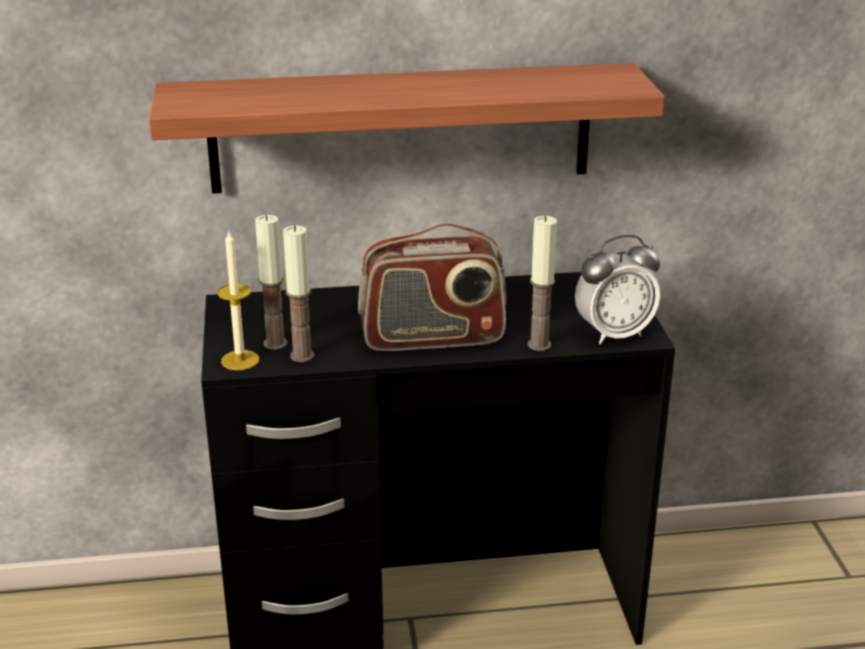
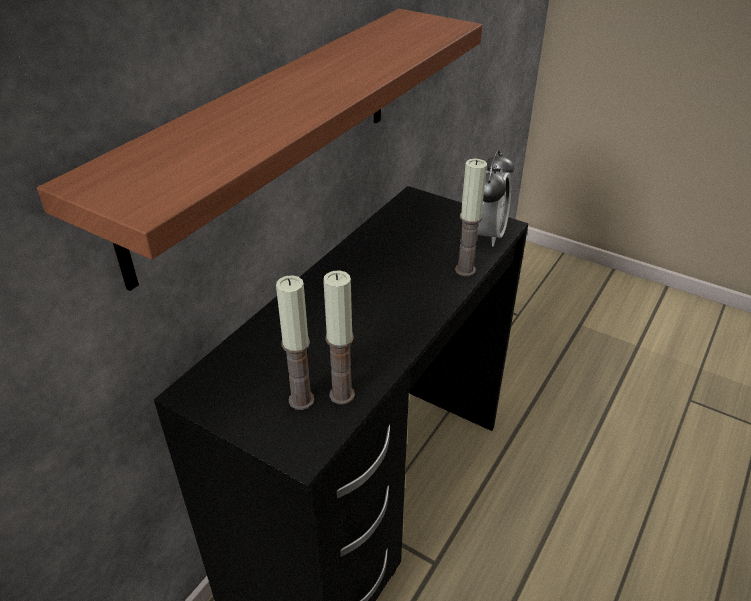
camera: 50 degrees left, 10 degrees up
(240, 360) = (303, 438): candle -> none
(432, 338) = (398, 311): radio -> none

